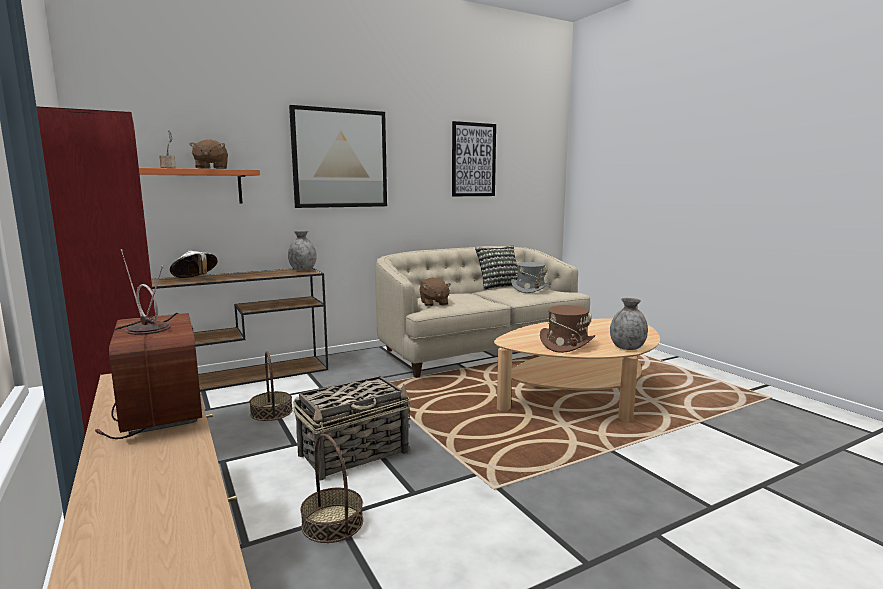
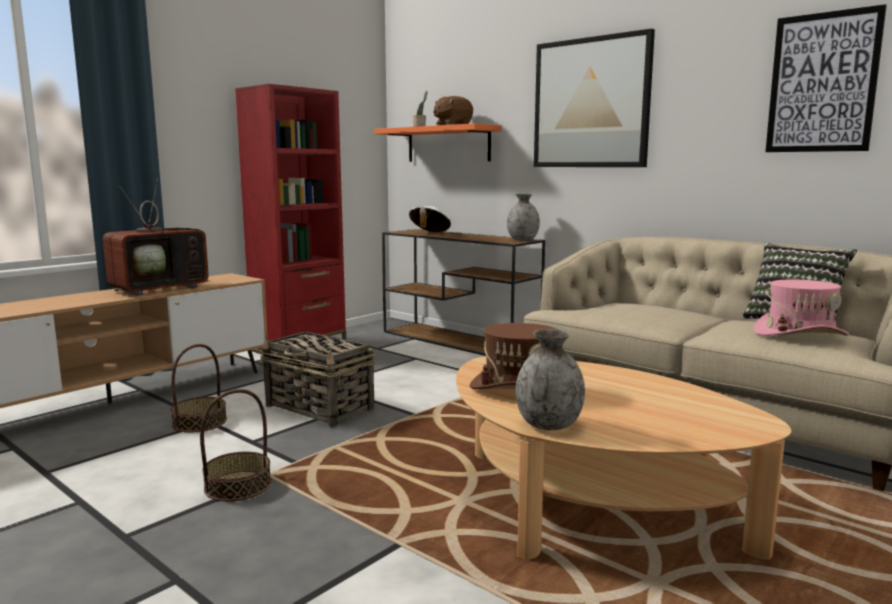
camera: 70 degrees right, 0 degrees up
(271, 412) = (386, 365): basket -> basket (238, 486)
(434, 303) = (593, 308): brown plush toy -> none
(530, 289) = (799, 334): grey hat -> pink hat

